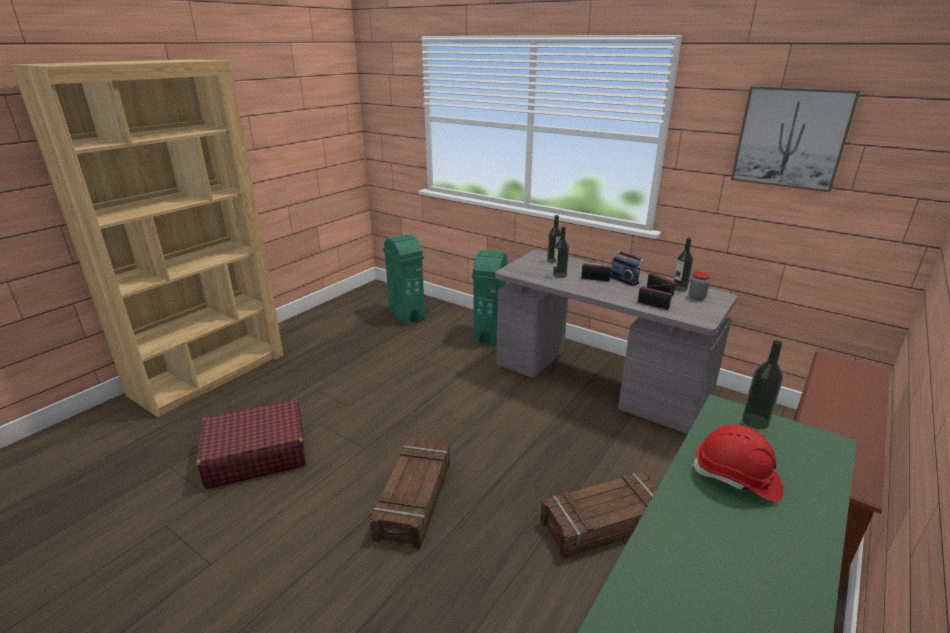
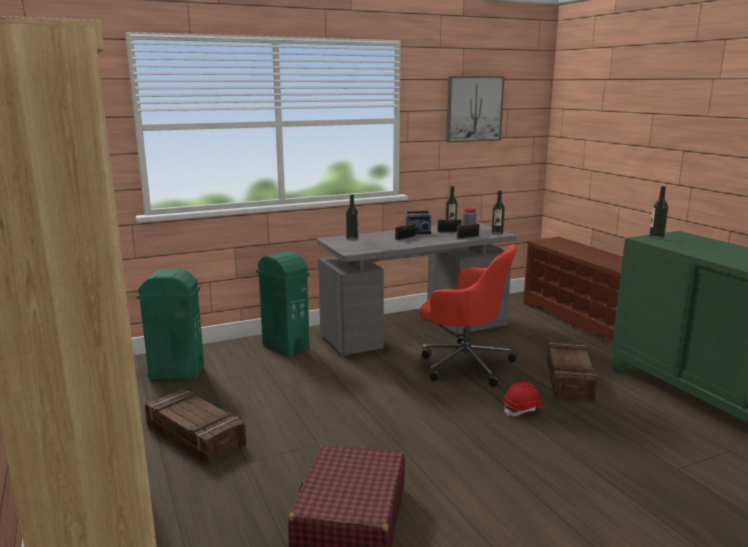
camera: 60 degrees left, 10 degrees down
(413, 499) = (495, 440): crate -> crate (194, 435)
(557, 435) = (464, 364): none -> red office chair
(559, 275) = (383, 243): bottle -> bottle (497, 233)
(736, 478) = (705, 250): red hard hat -> red hard hat (523, 409)

